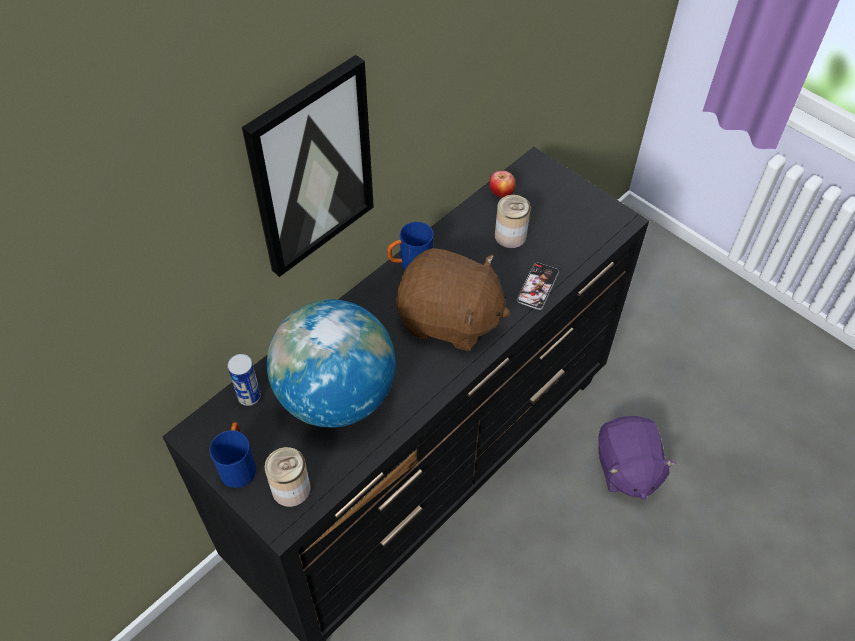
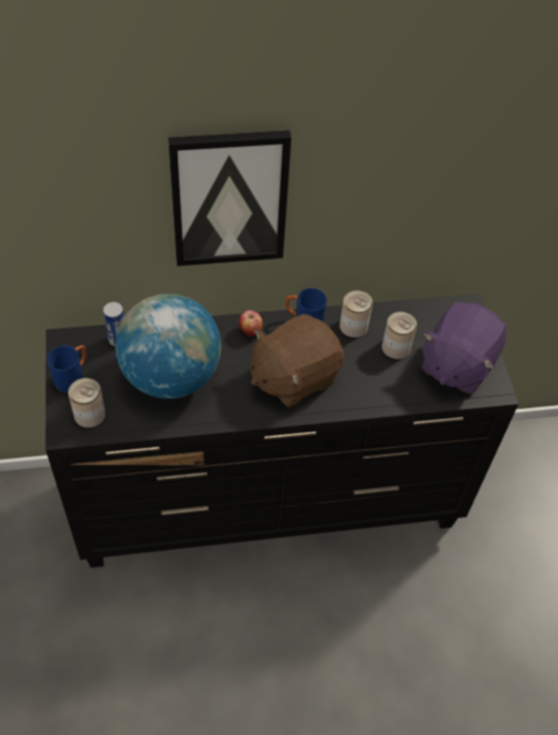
camera: 35 degrees right, 0 degrees up
(449, 319) = (293, 376): brown plush toy -> brown plush toy turned 90 degrees clockwise
(457, 240) = (353, 326): none -> can
(501, 194) = (419, 313): apple -> apple (250, 331)
(537, 286) = (380, 395): phone -> none
(626, 468) = (422, 610): purple plush toy -> purple plush toy (456, 364)

